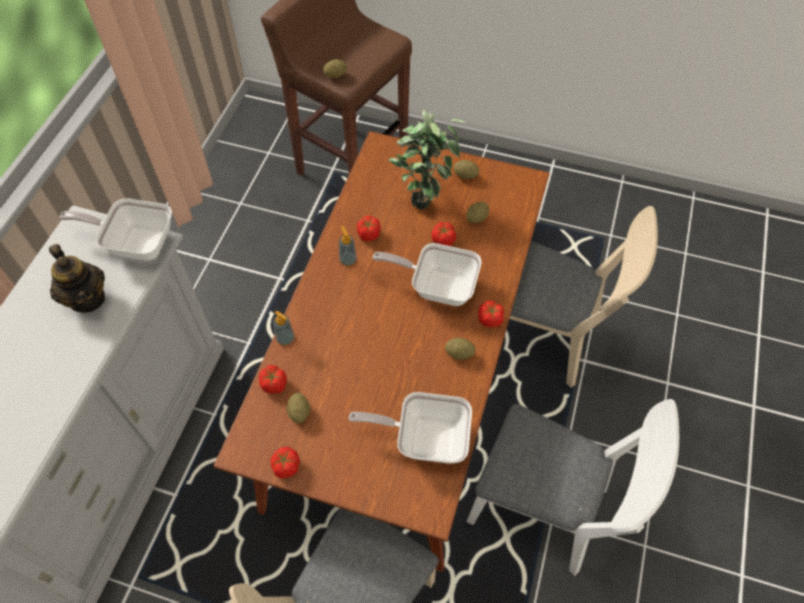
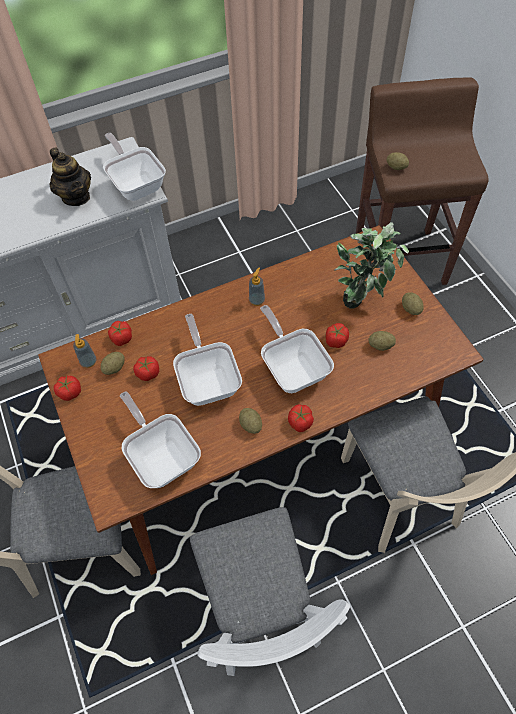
camera: 50 degrees right, 0 degrees up
(87, 298) = (76, 197): teapot -> teapot turned 45 degrees counterclockwise
(285, 339) = (160, 317): soap dispenser -> soap dispenser (88, 362)
(368, 234) = (290, 294): tomato -> tomato (148, 373)
(387, 351) = (208, 380): none -> frying pan

